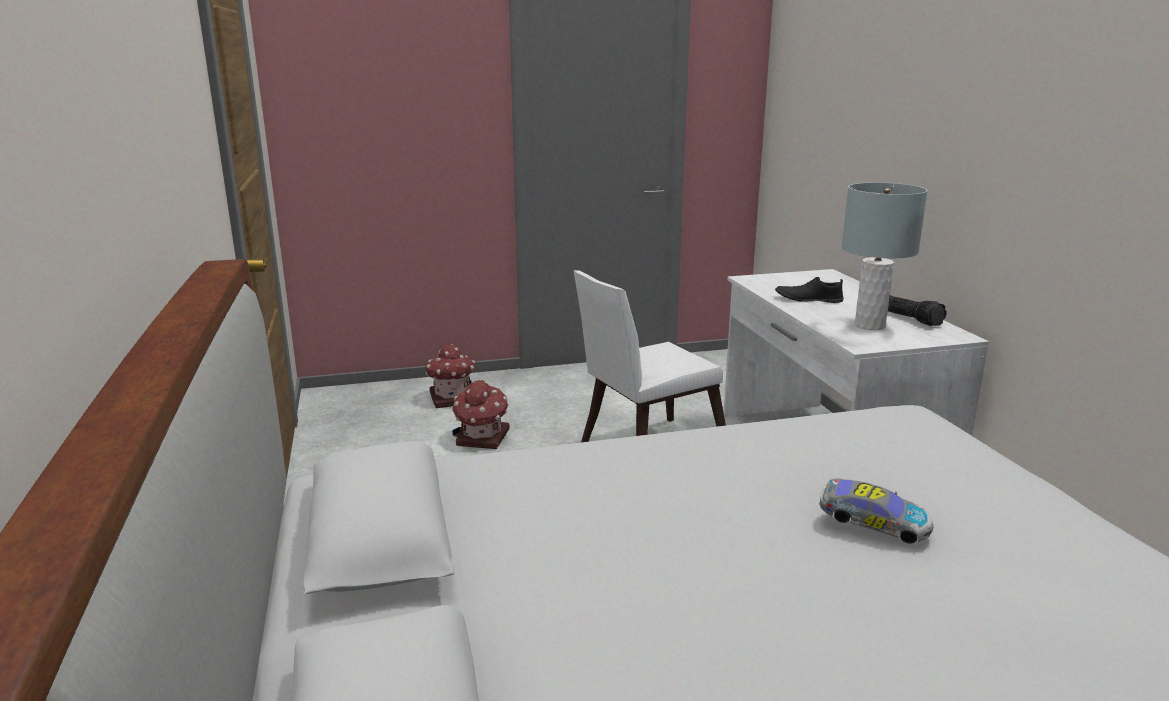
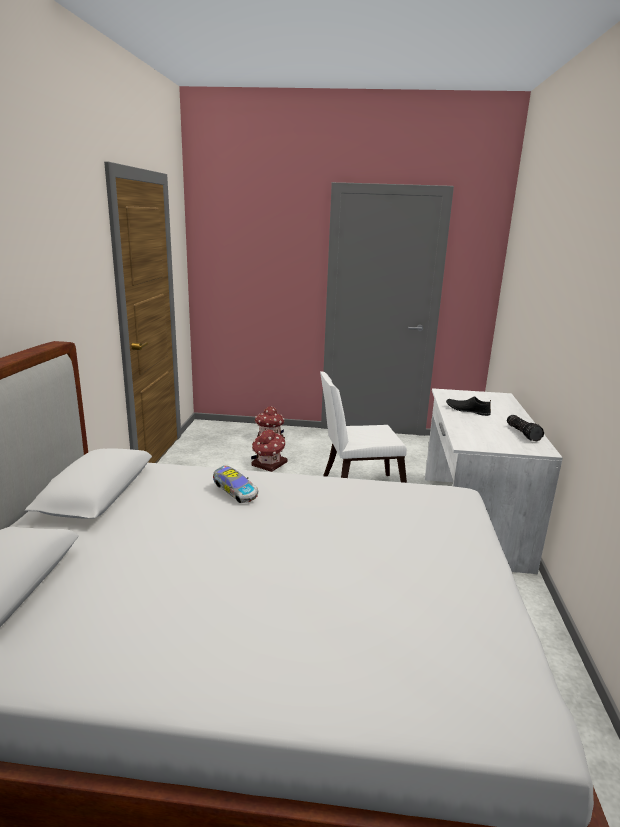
camera: 20 degrees right, 0 degrees up
(869, 325) = (488, 433): grey table lamp -> none
(870, 525) = (347, 550): toy car -> toy car (234, 492)

